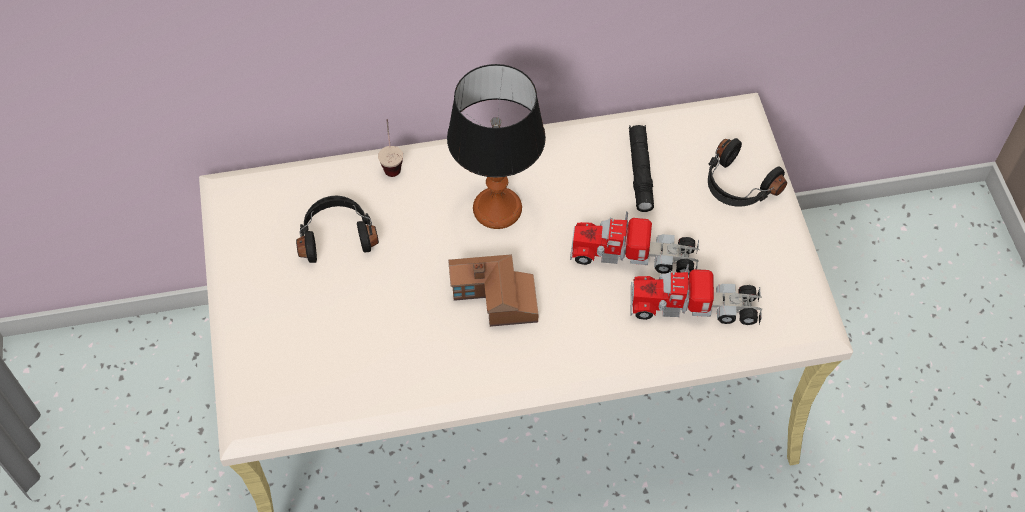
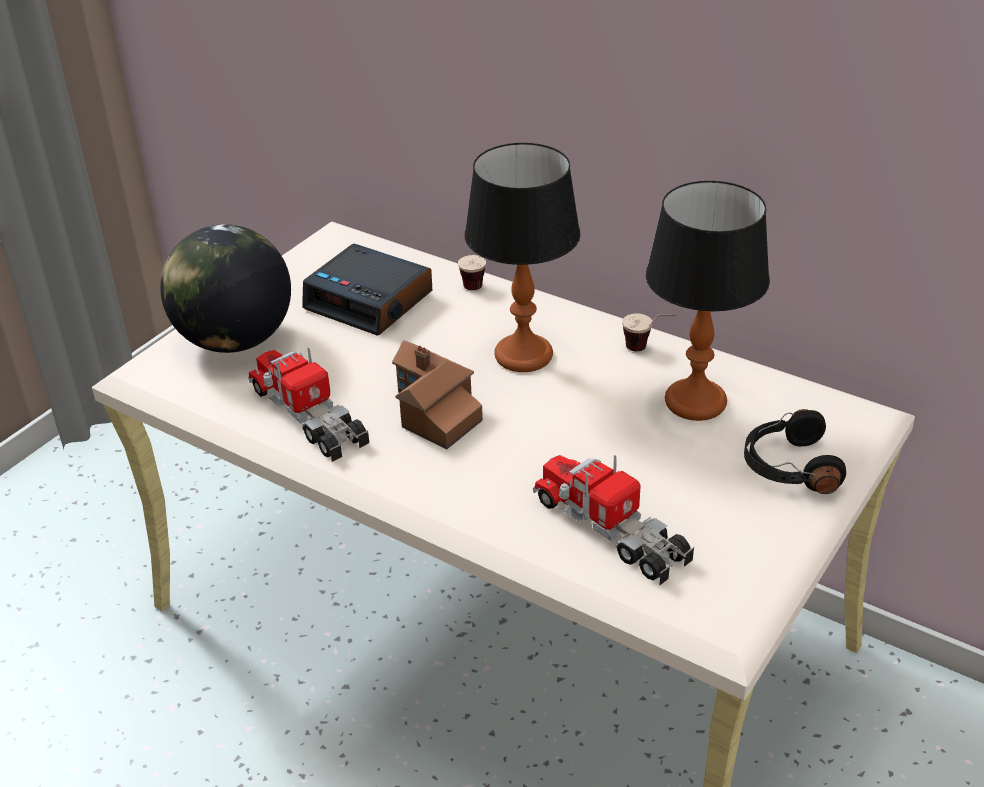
camera: 45 degrees right, 20 degrees down
(284, 342) = (235, 340): none -> globe
(336, 235) = (370, 301): black headphones -> alarm clock
(567, 148) = (647, 349): none -> cup
(634, 255) = (604, 456): toy truck -> toy truck (309, 416)
(640, 172) = (696, 402): black flashlight -> table lamp

